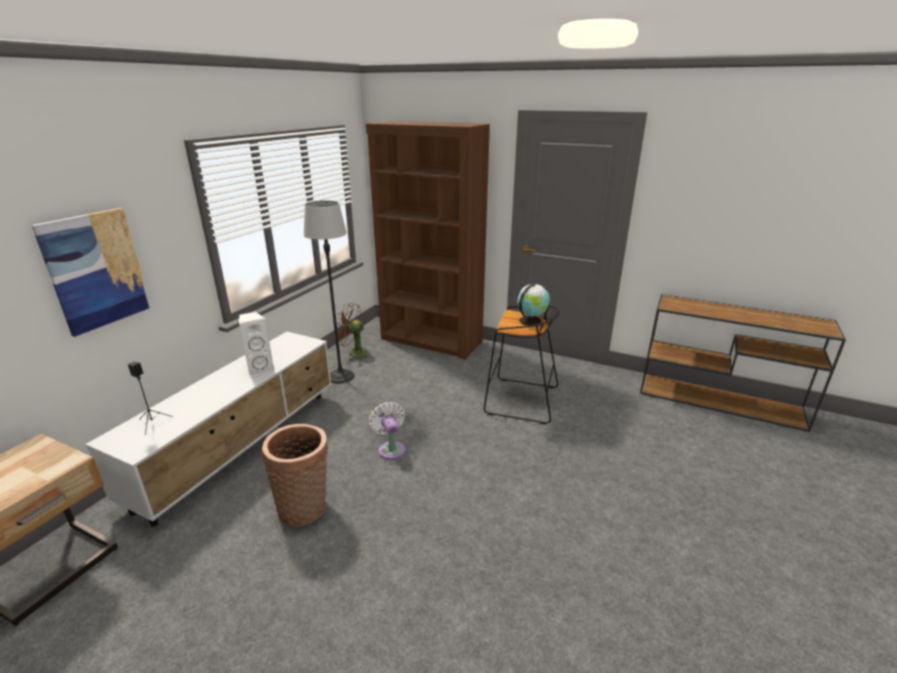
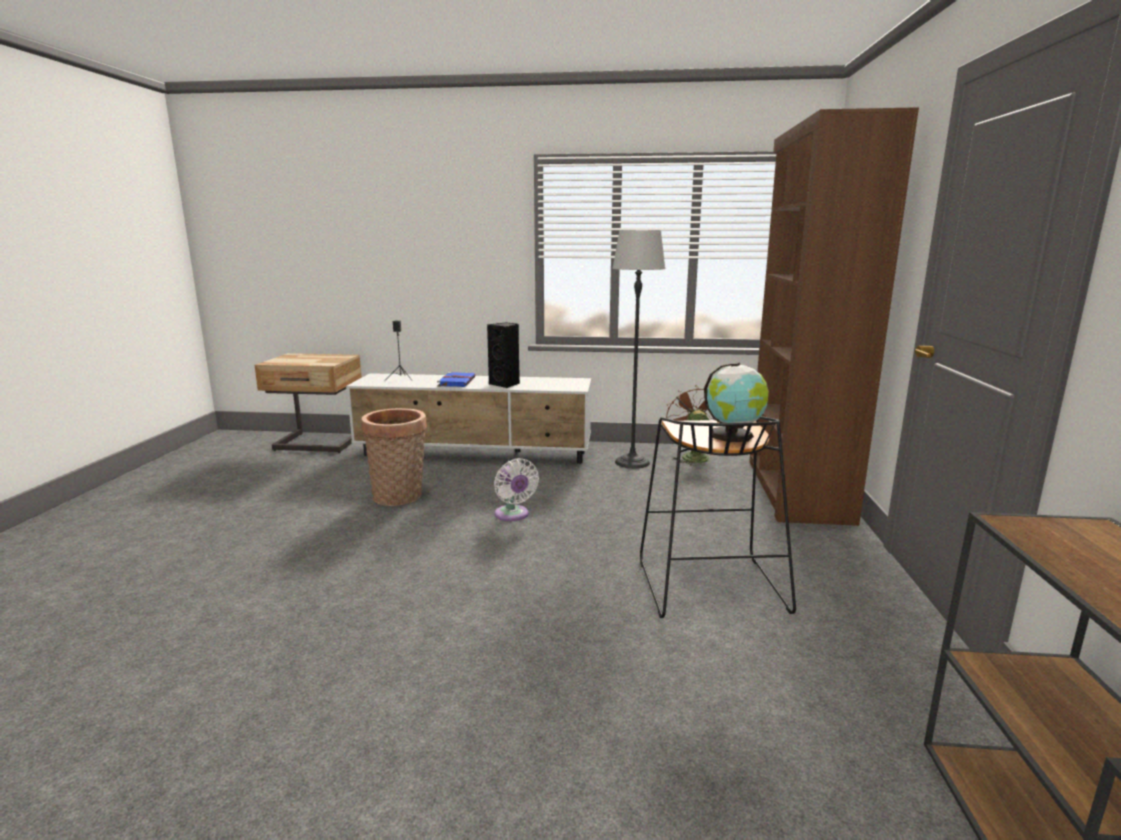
camera: 70 degrees right, 10 degrees down
(96, 270) = (428, 251): picture -> none
(215, 391) = (457, 381): none -> blue book
(260, 369) = (505, 384): white speaker -> black speaker
(391, 448) = (513, 515): white fan -> white fan turned 105 degrees clockwise

